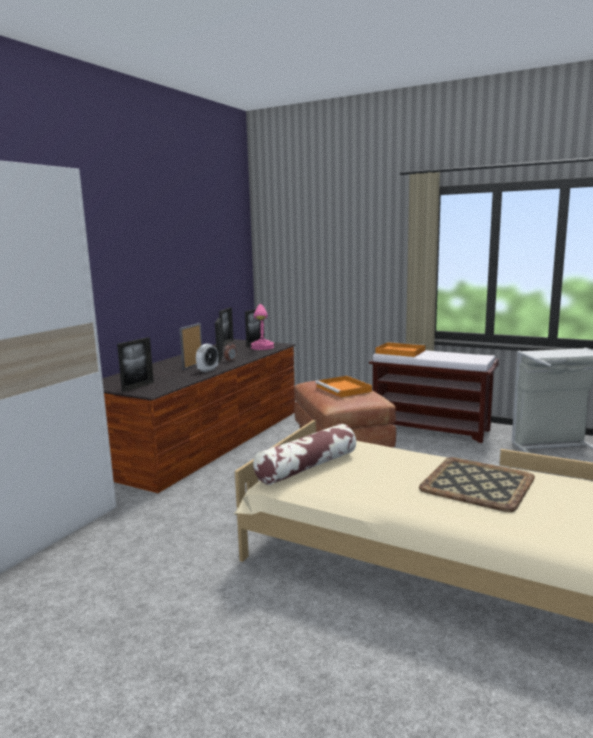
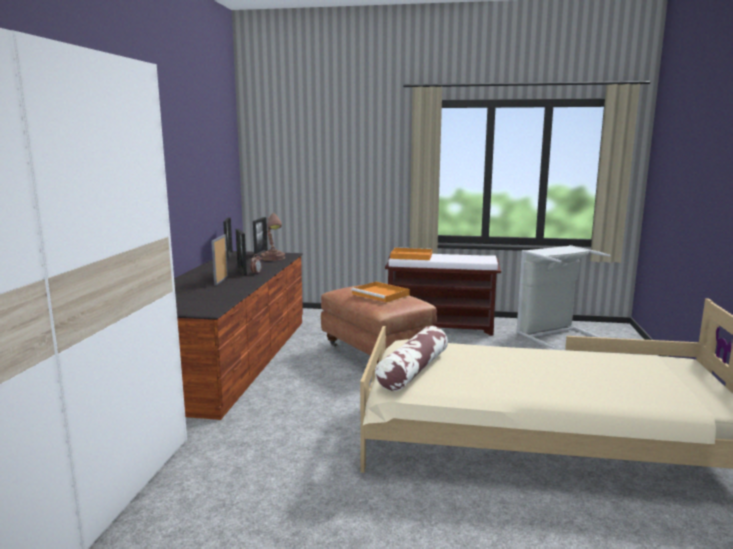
camera: 20 degrees left, 0 degrees up
(138, 386) = (186, 306): picture frame -> none
(208, 370) = (243, 284): alarm clock -> none
(262, 348) = (273, 258): pink table lamp -> brown table lamp
(476, 484) = (567, 367): tray -> none

